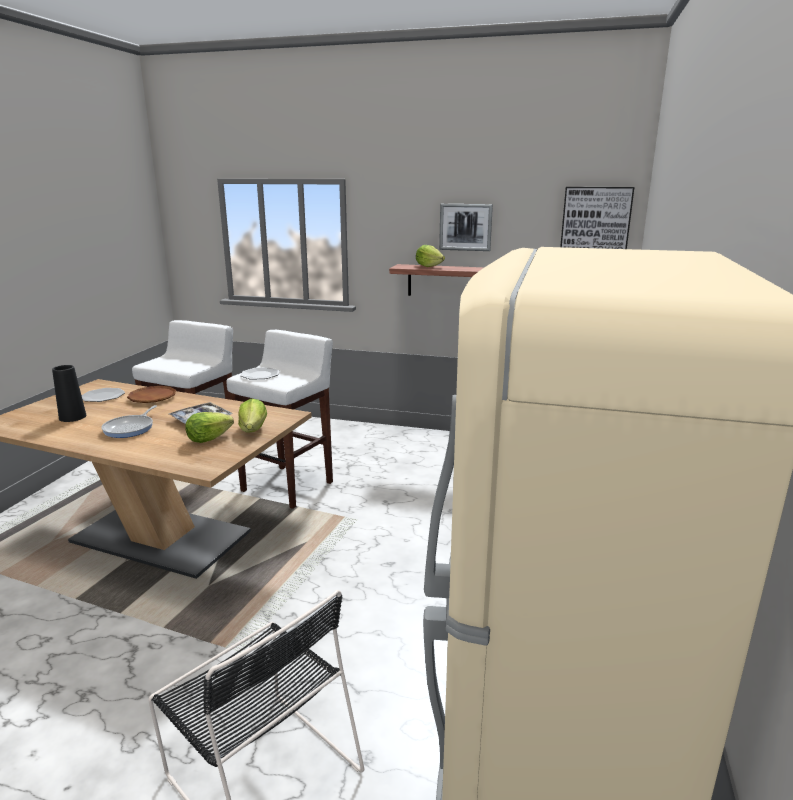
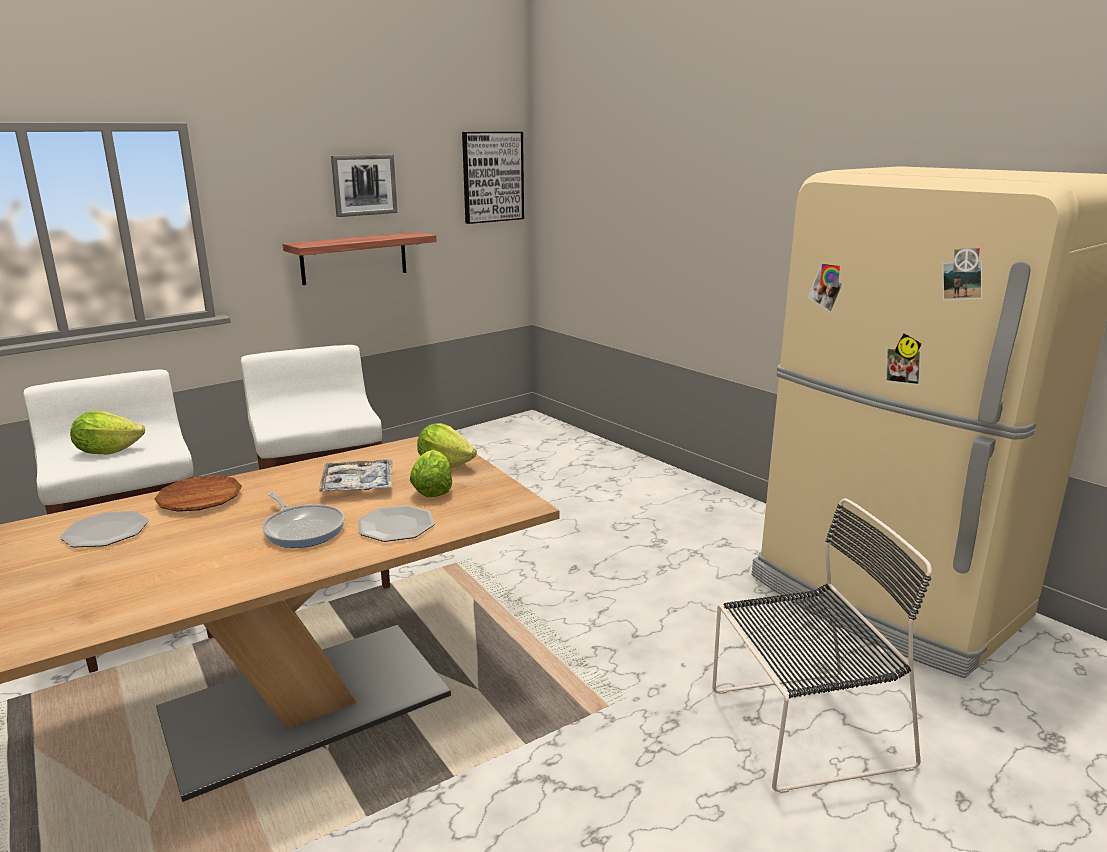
camera: 55 degrees left, 0 degrees up
(72, 417) = (160, 565): black vase -> none
(260, 375) = (295, 419): plate -> plate (396, 526)
(428, 266) = (333, 240): lettuce -> lettuce (107, 451)

